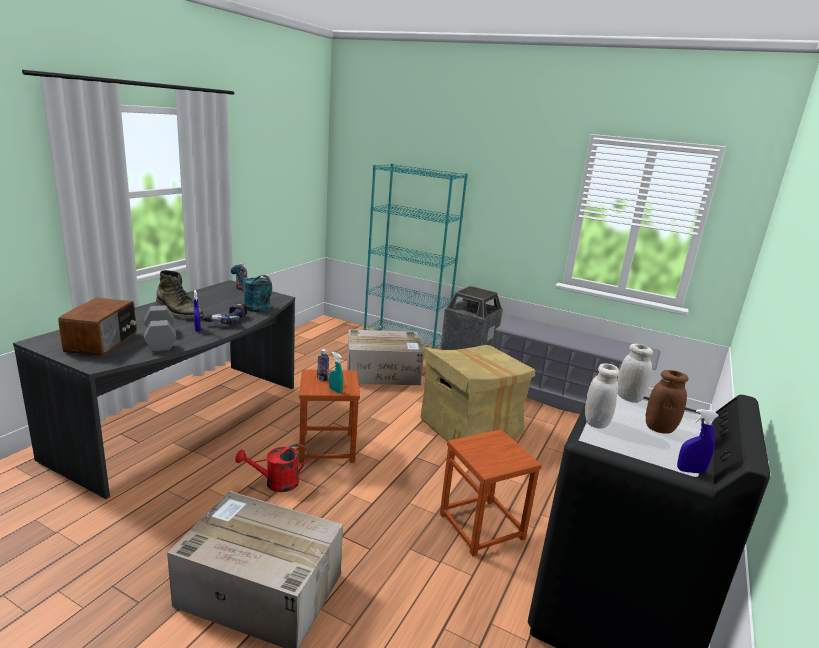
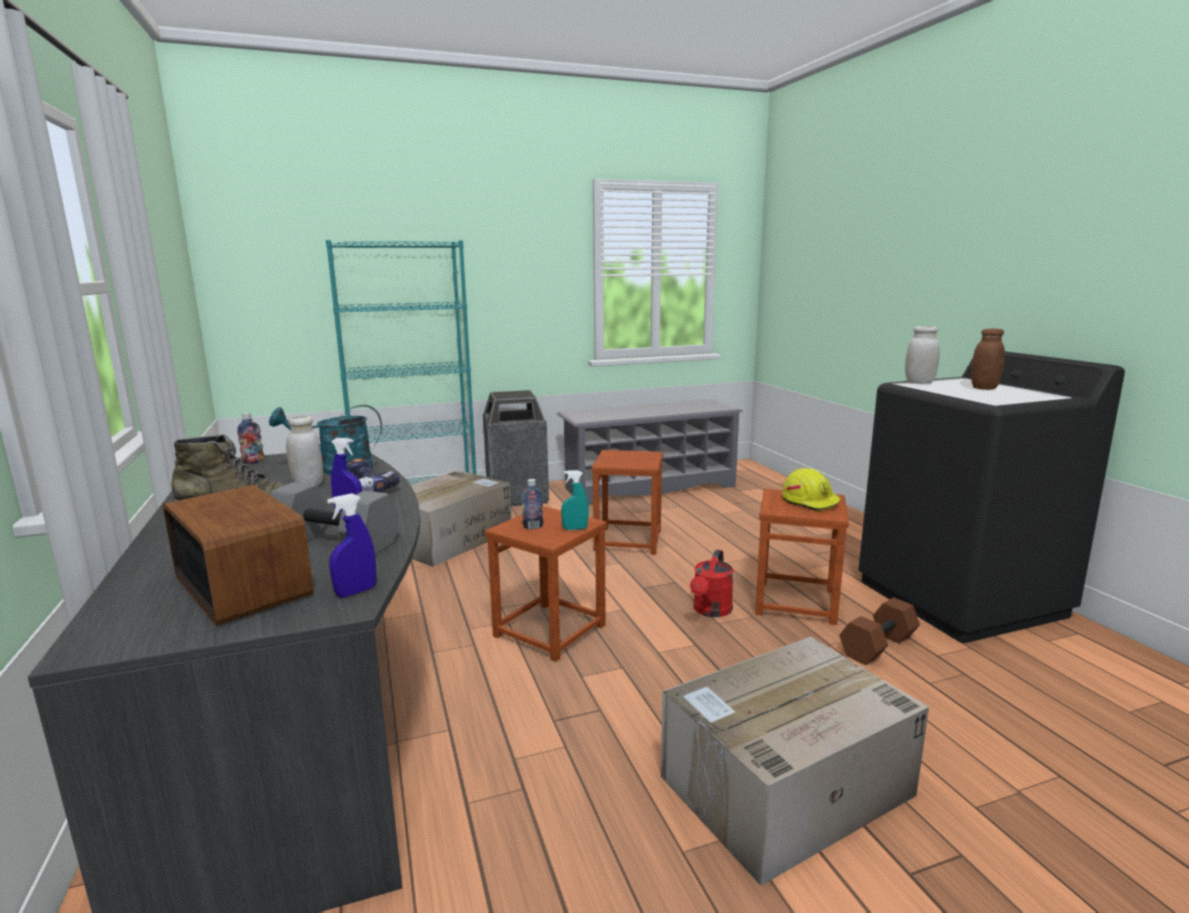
camera: 45 degrees left, 5 degrees down
(276, 483) = (578, 695): red watering can -> red watering can (710, 611)
(467, 585) = (877, 645): none -> brown dumbbell
(470, 427) = (628, 540): cardboard box -> brown stool
(501, 453) = (810, 501): none -> yellow hard hat
(596, 423) = (963, 396): white jar -> white jar (308, 485)
(690, 471) = (1063, 396): blue spray bottle -> blue spray bottle (356, 592)

